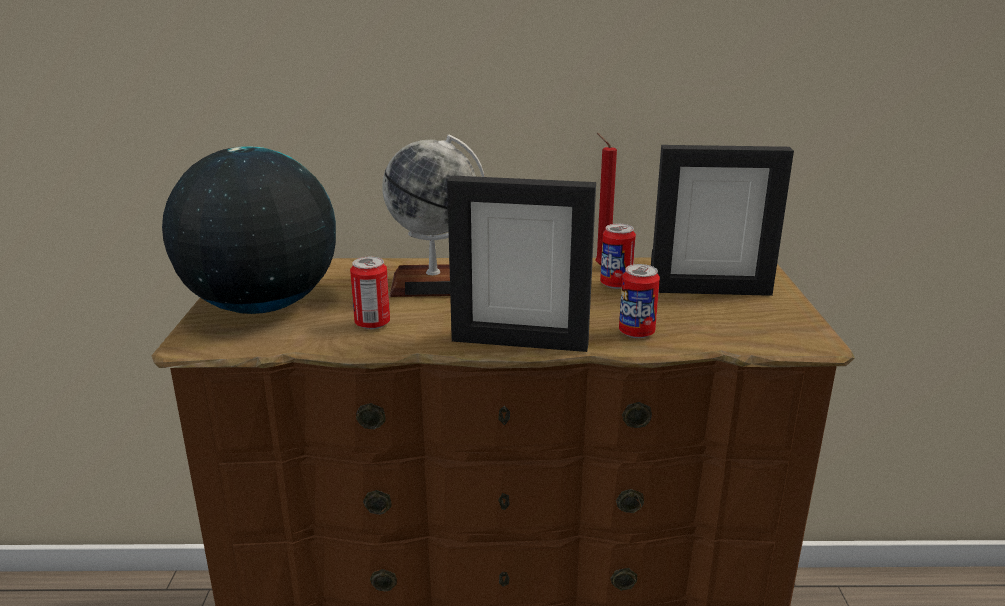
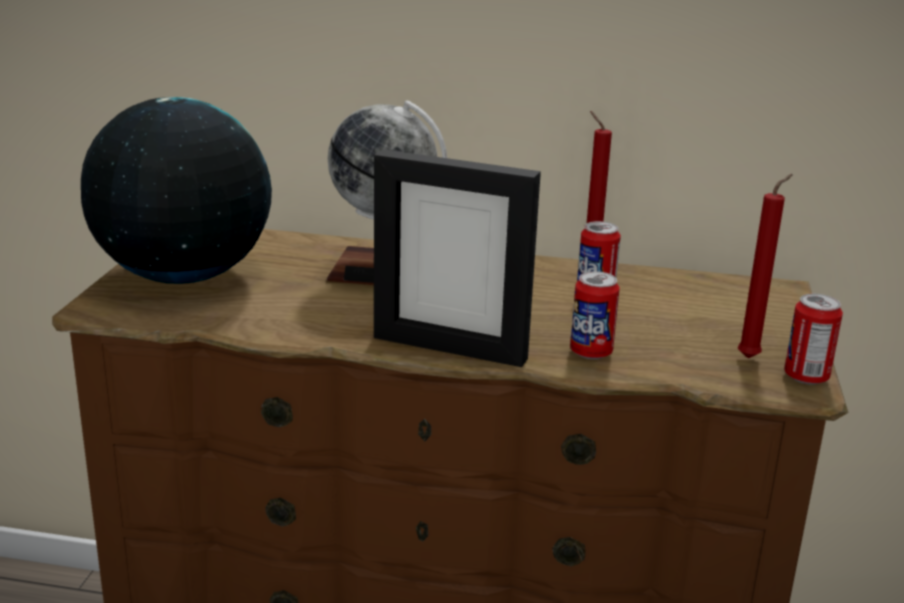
camera: 10 degrees right, 0 degrees up
(372, 324) = (294, 309): can -> can (806, 377)
(709, 290) = (706, 312): picture frame -> none
(762, 322) = (751, 357): none -> red candle

